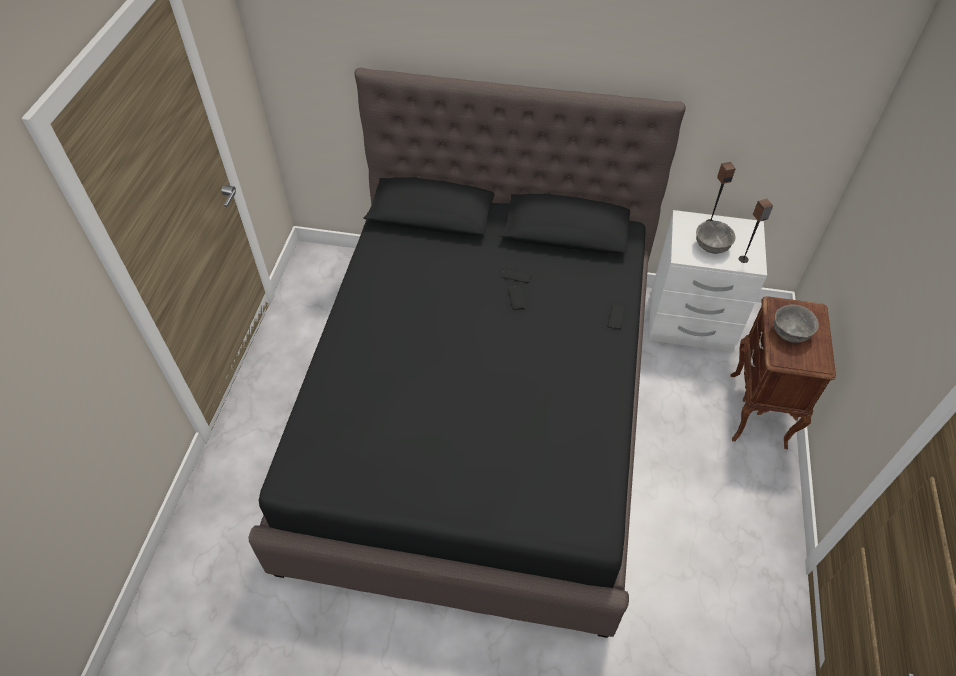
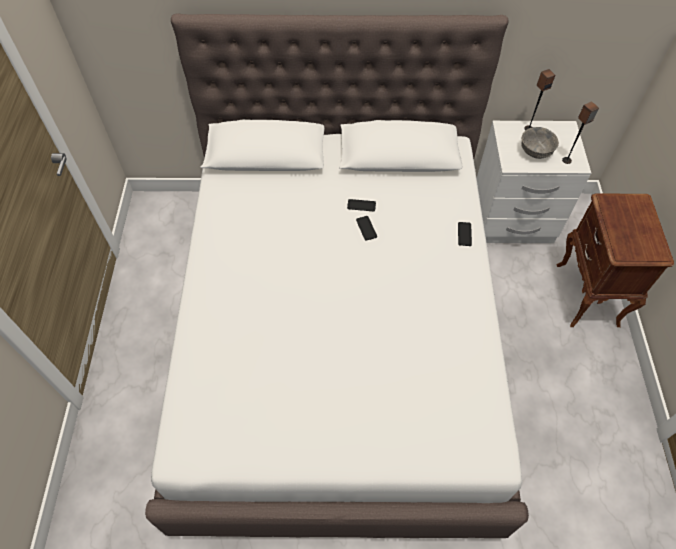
camera: 10 degrees left, 5 degrees up
(478, 415) = (338, 339): black bed -> white bed
(790, 333) = (625, 227): grey bowl -> none

